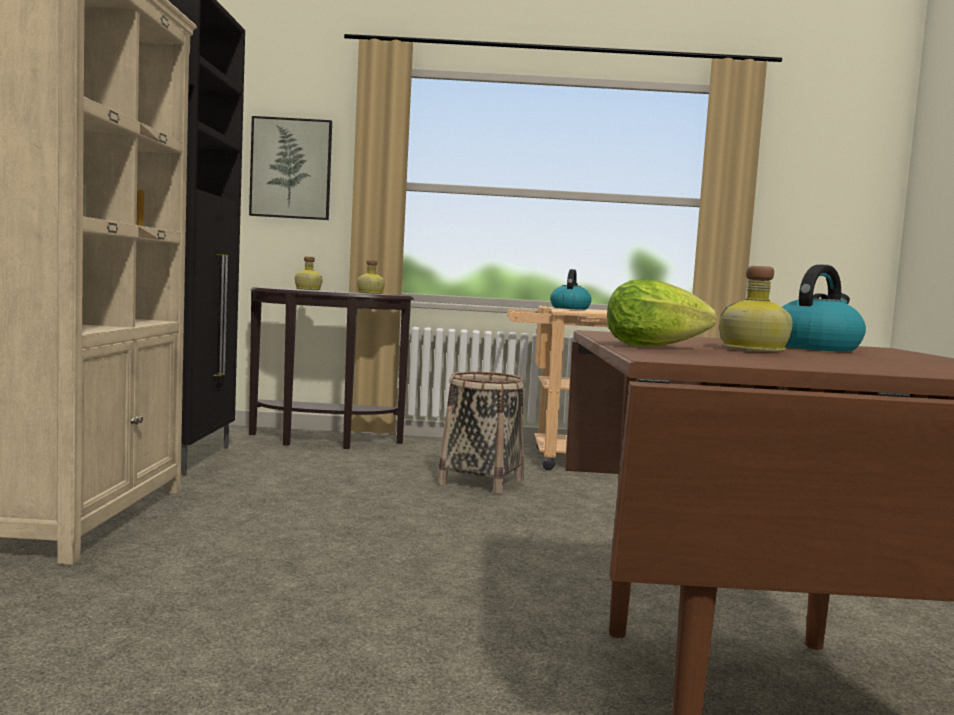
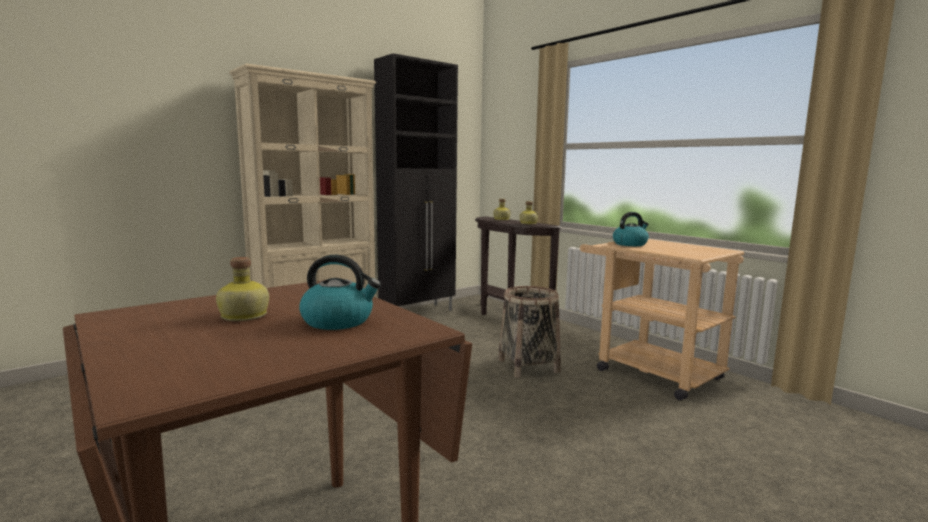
camera: 50 degrees right, 5 degrees up
(291, 169) = (513, 140): picture -> none
(659, 347) = (199, 304): lettuce -> none

